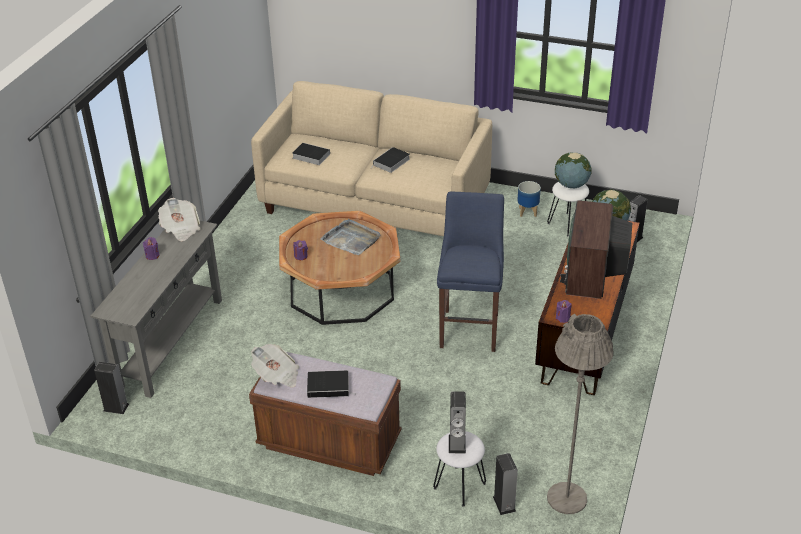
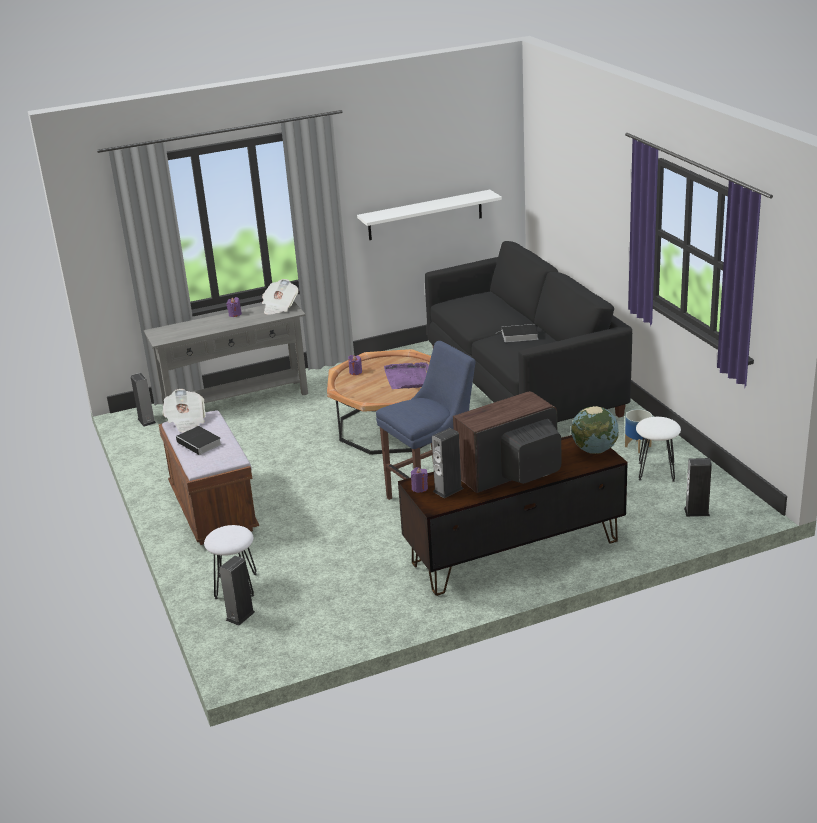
camera: 50 degrees right, 10 degrees down
(225, 84) = (425, 215): none -> white shelf
(310, 156) = (468, 307): book -> none
(351, 239) = (408, 378): grey tray -> purple tray
(375, 203) = (523, 384): beige sofa -> black sofa
(457, 444) = (227, 533): speaker -> speaker (448, 490)
(567, 498) = (284, 643): grey floor lamp -> none
(571, 185) = (661, 423): globe -> none

